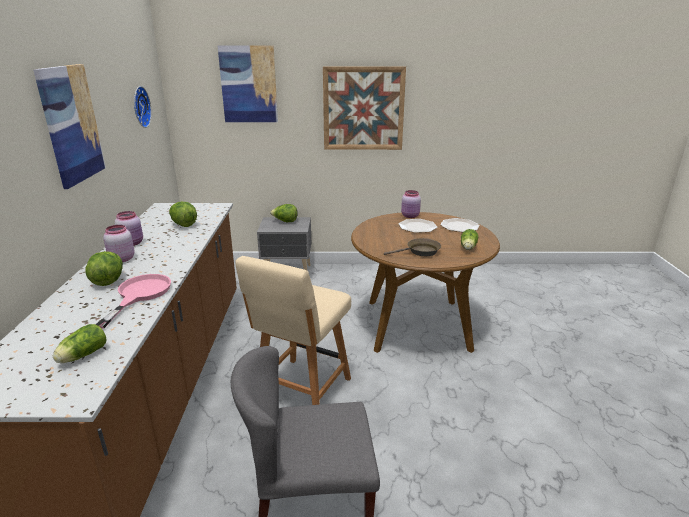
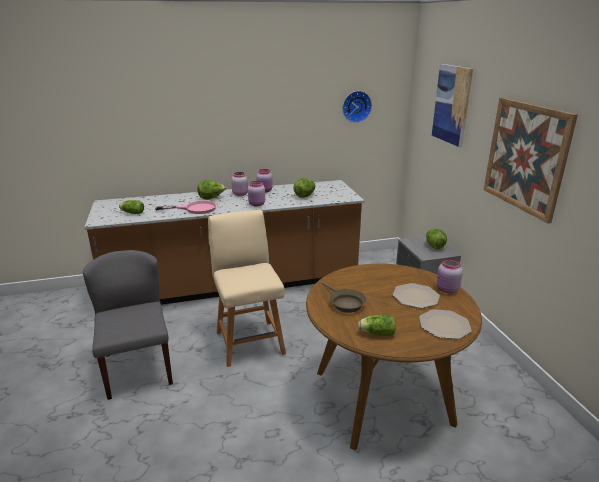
camera: 75 degrees right, 0 degrees up
(71, 124) = (255, 107): picture -> none
(179, 252) = (257, 204): none -> pink jar
(302, 391) = (249, 341): beige chair -> beige chair turned 60 degrees clockwise

